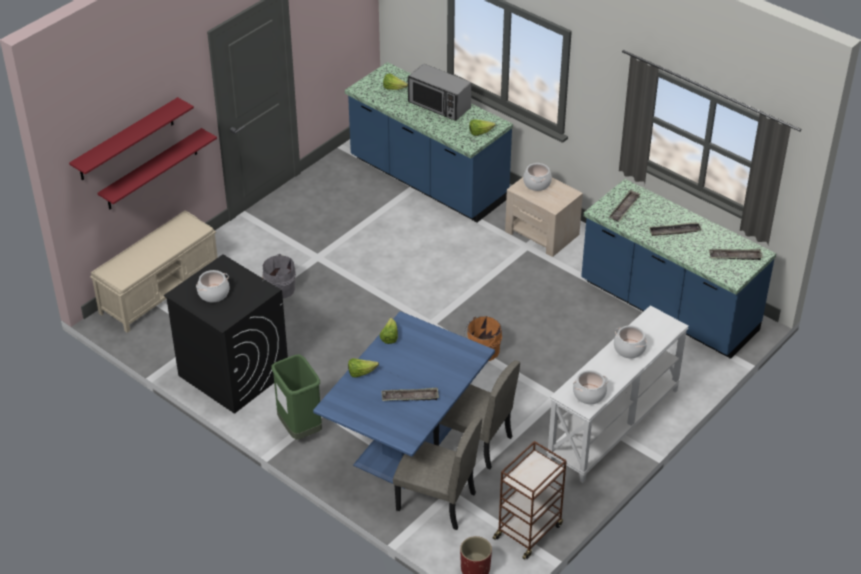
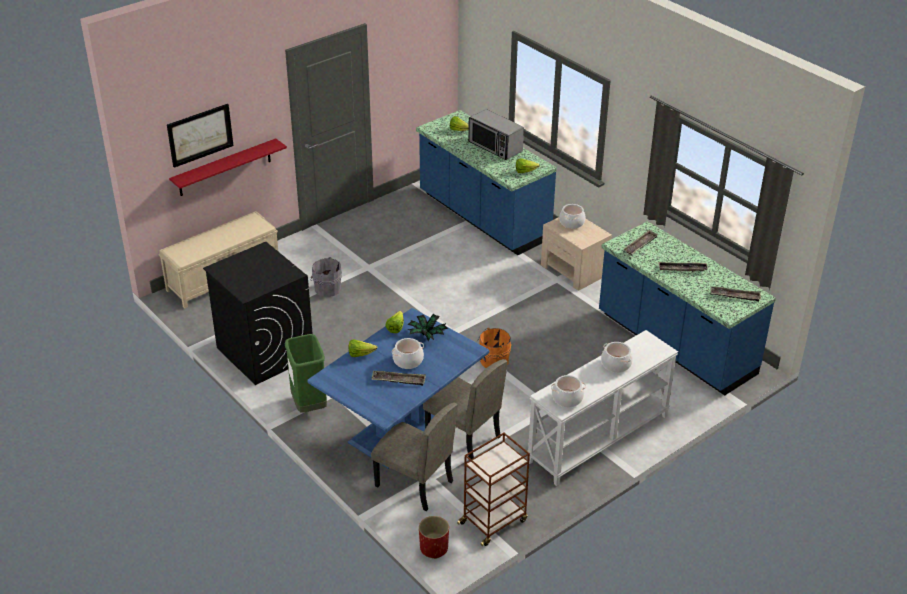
camera: 10 degrees right, 5 degrees down
(126, 140) = (200, 134): red shelf -> picture
(214, 293) = (246, 271): cooking pot -> cooking pot (408, 360)
(425, 341) = (427, 335): none -> potted plant

